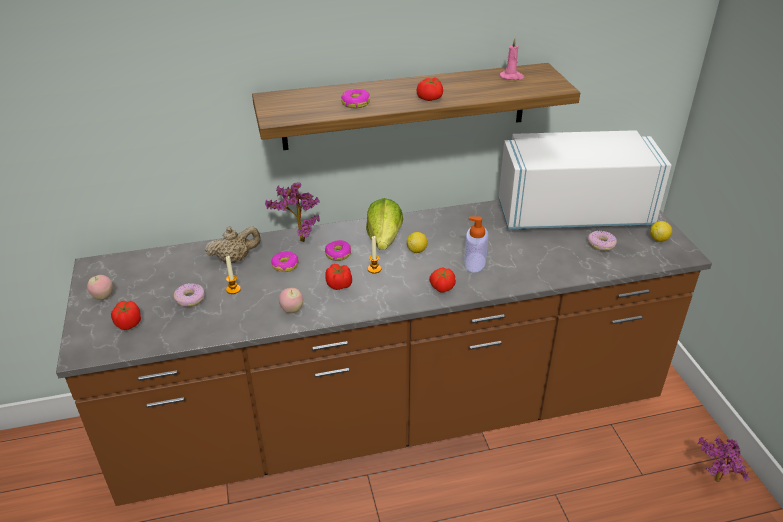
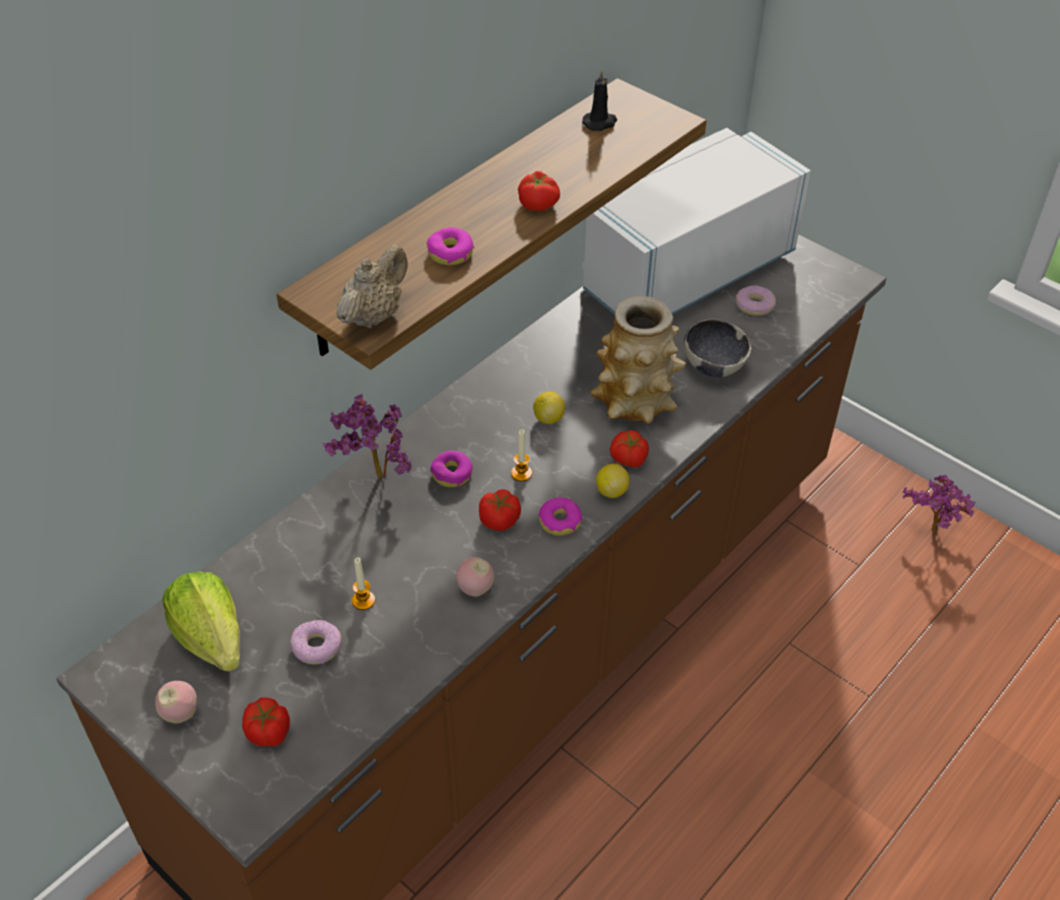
camera: 35 degrees left, 10 degrees up
(235, 259) = (315, 552): beige teapot -> beige teapot (374, 315)
(285, 265) = (397, 526): donut -> donut (560, 521)
(384, 240) = (491, 422): lettuce -> lettuce (211, 638)
(475, 262) = (635, 402): soap dispenser -> vase
(512, 77) = (600, 123): pink candle -> black candle
(542, 264) = (714, 366): none -> bowl
(659, 239) = (809, 269): lemon -> lemon (611, 491)

